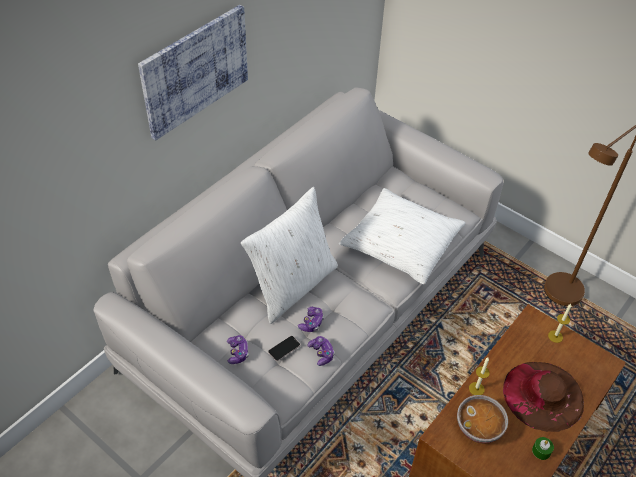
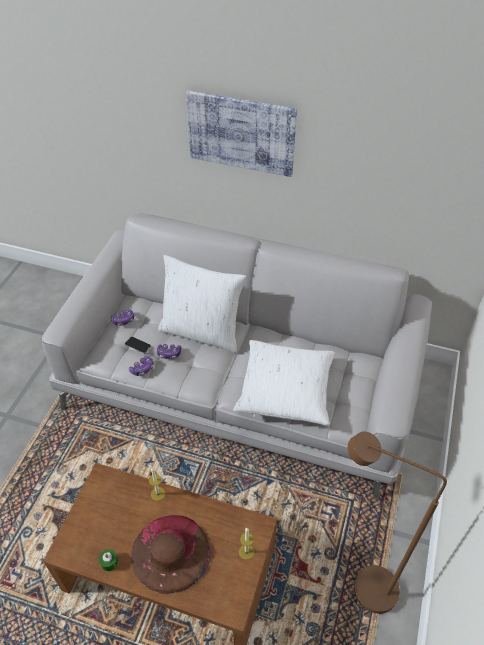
camera: 70 degrees right, 0 degrees up
(479, 427) = (118, 505): bowl -> none

